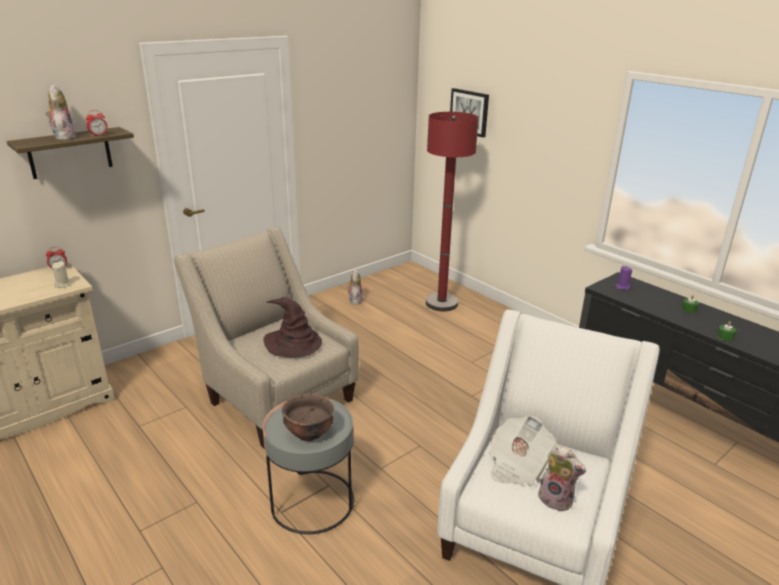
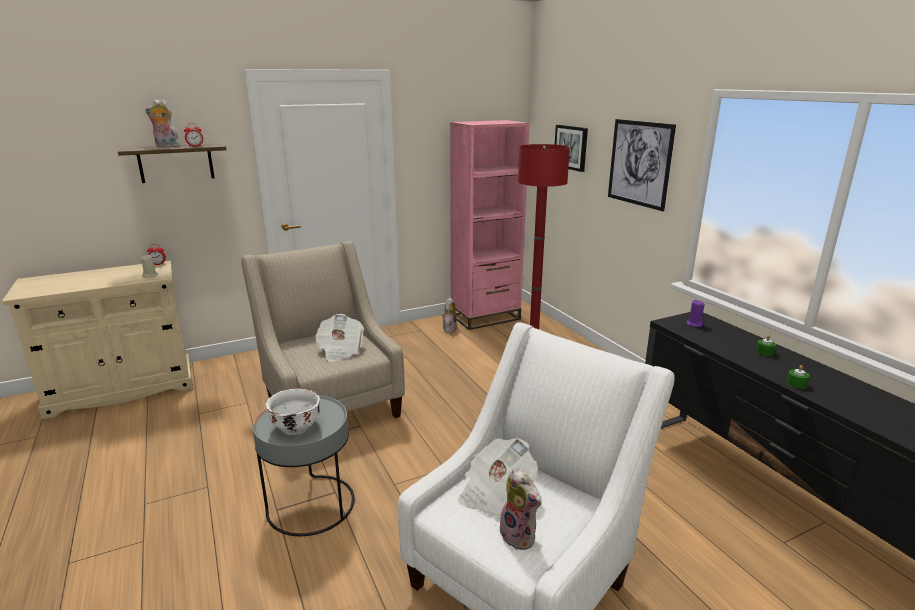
camera: 15 degrees right, 5 degrees down
(63, 137) = (166, 146): plush toy -> plush toy turned 90 degrees counterclockwise
(293, 343) = (340, 350): brown hat -> newspaper
(308, 433) = (295, 427): brown bowl -> white bowl
(384, 284) = (485, 317): none -> pink bookcase
(548, 133) = (639, 163): none -> picture

